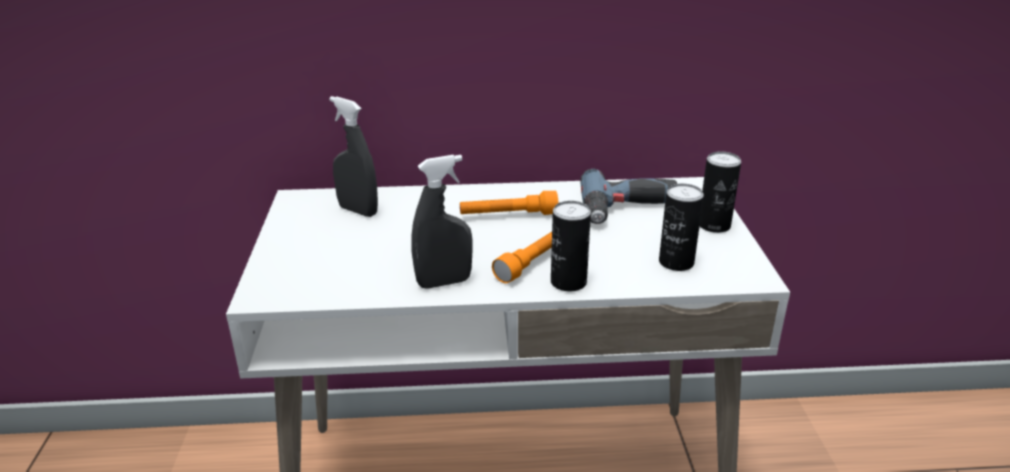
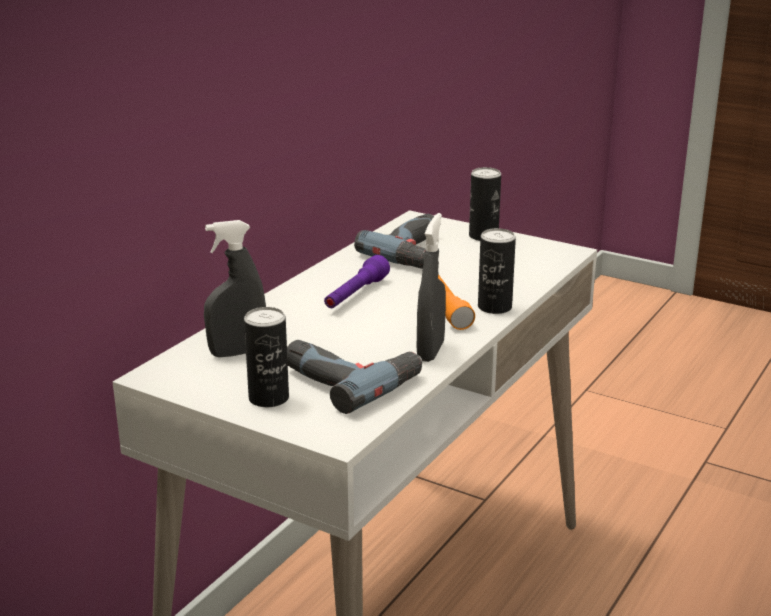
camera: 55 degrees left, 5 degrees down
(359, 266) = (350, 378): none -> power drill
(508, 215) = (355, 295): orange flashlight -> purple flashlight
(676, 262) = (517, 265): can -> can (268, 398)

